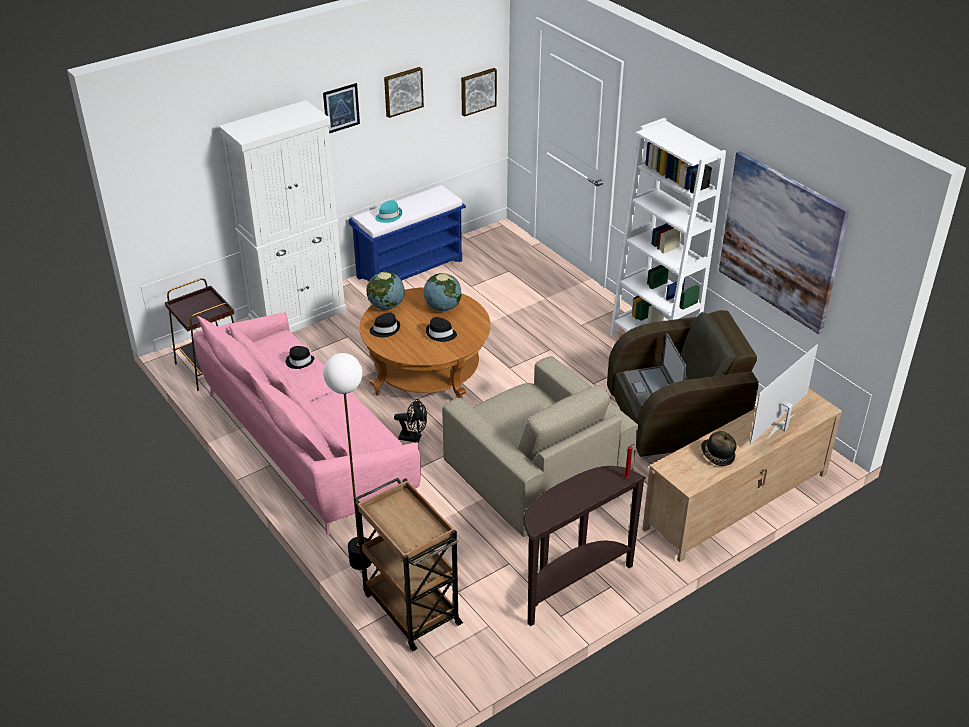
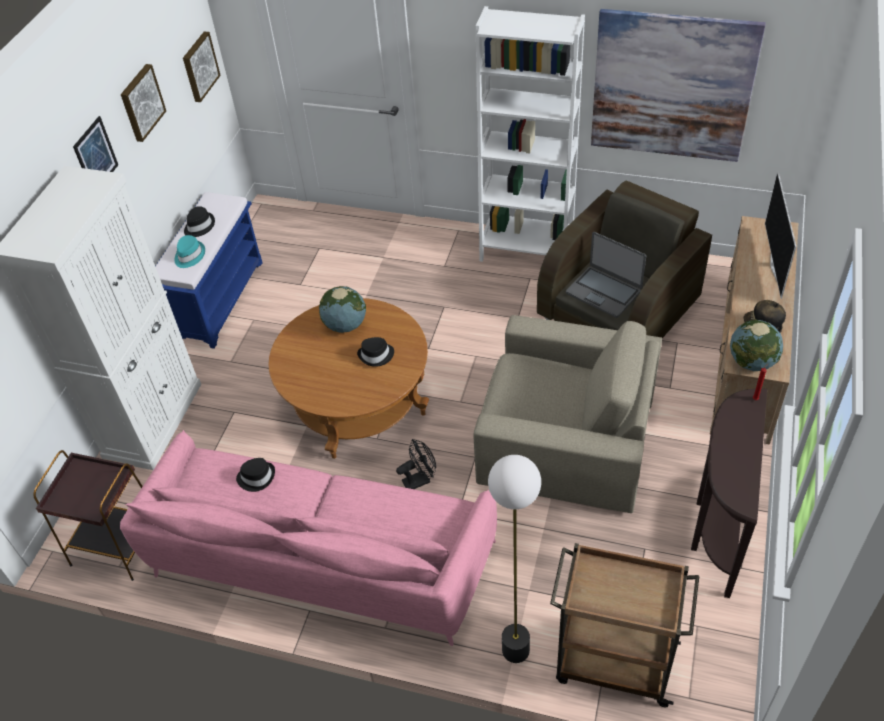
camera: 35 degrees left, 10 degrees up
(385, 329) = (314, 384): black hat -> black hat (199, 226)
(386, 306) = (286, 358): globe -> globe (752, 362)

